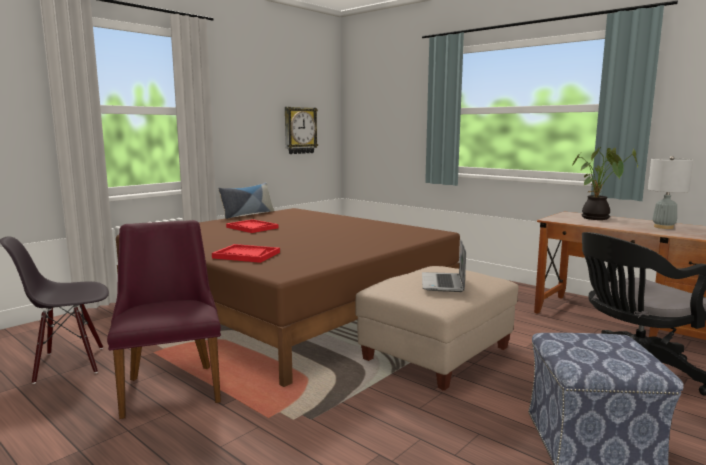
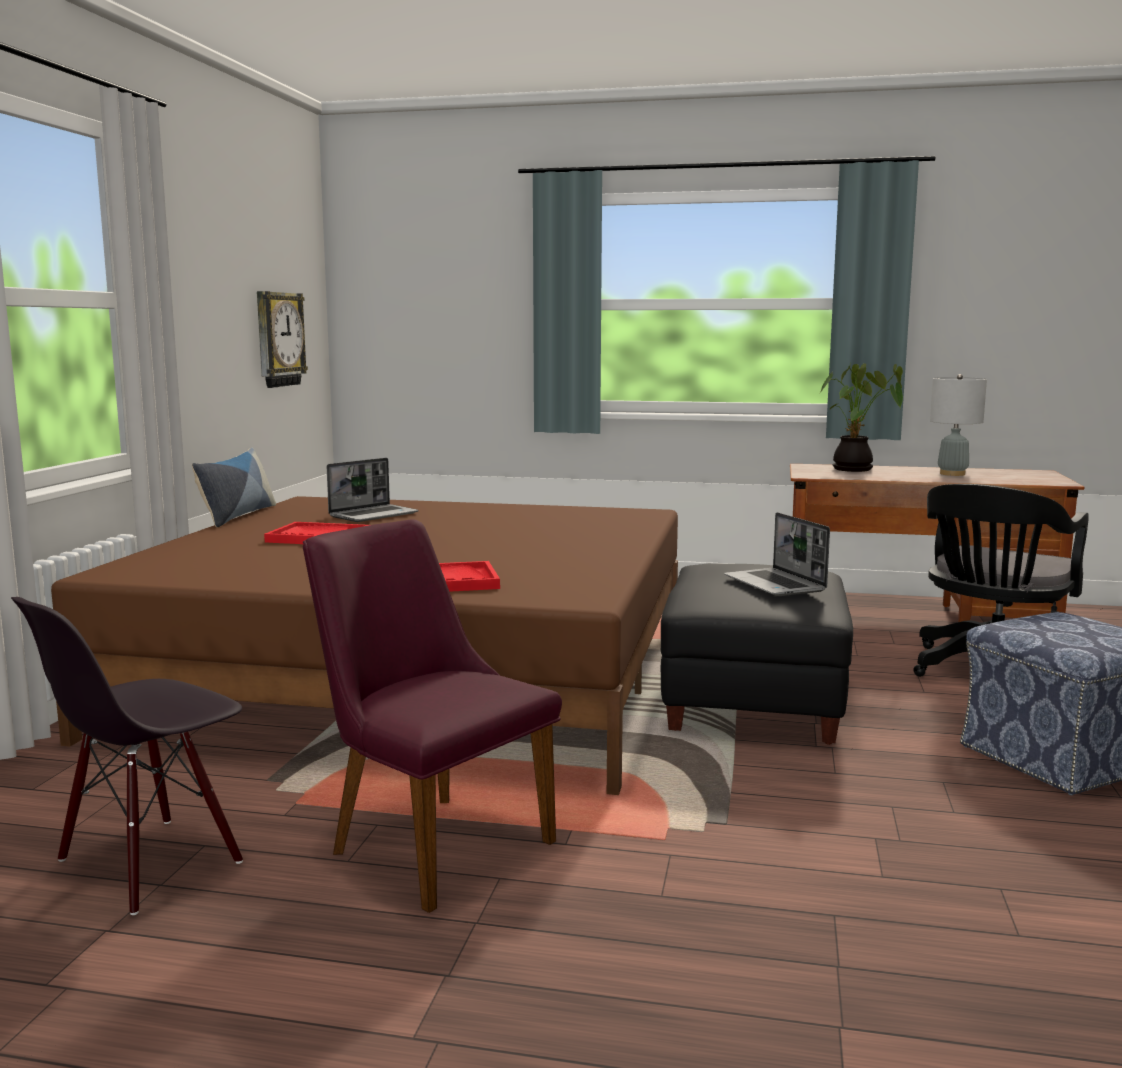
camera: 30 degrees left, 0 degrees up
(302, 220) = (374, 515): none -> laptop
(436, 354) = (752, 702): beige ottoman -> black ottoman

